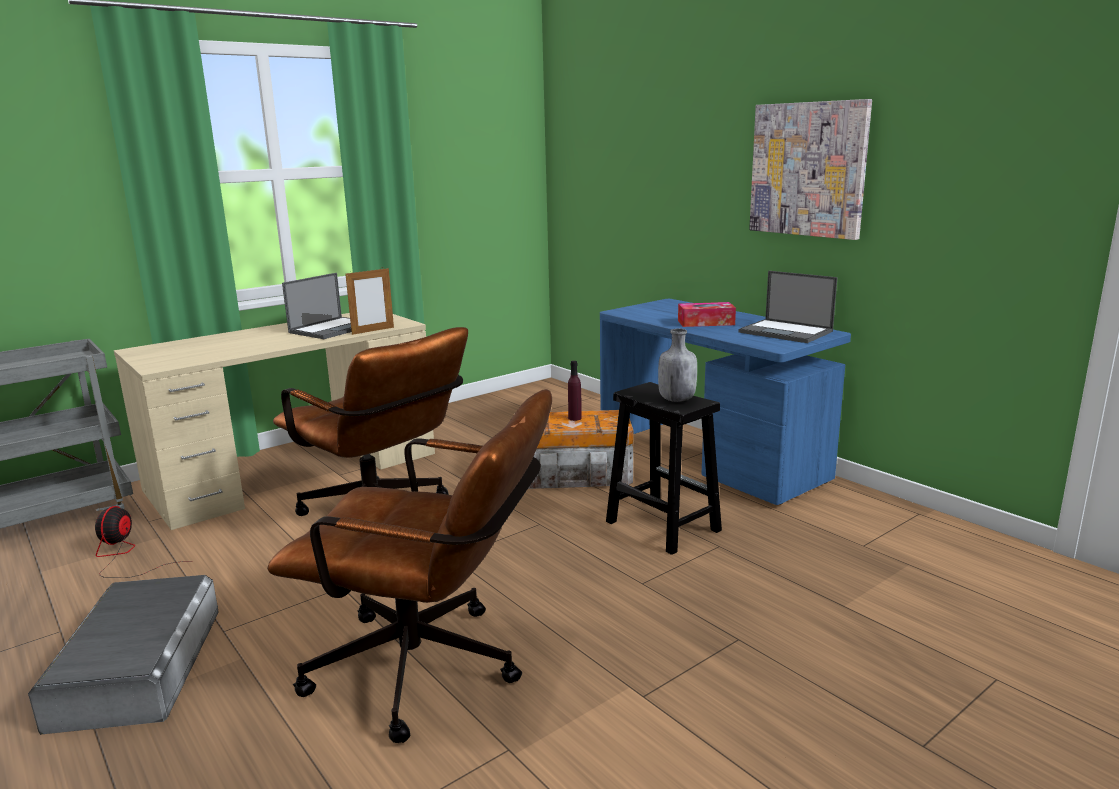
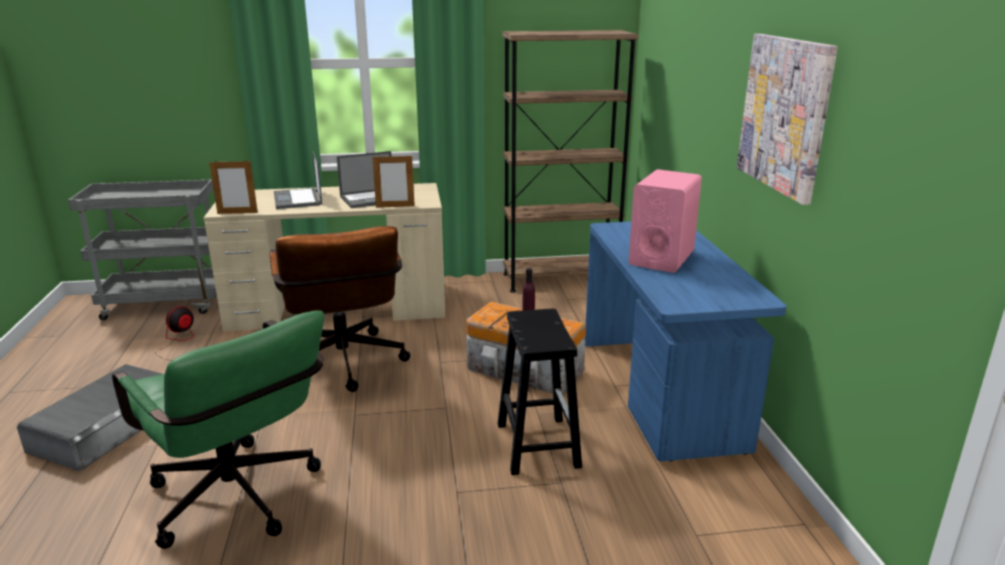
camera: 30 degrees right, 5 degrees up
(183, 364) = (237, 213): none -> picture frame
(432, 671) = (240, 503): brown office chair -> green office chair
(510, 399) = (560, 279): none -> brown bookcase
(676, 399) = (544, 334): grey bottle -> none
(706, 323) = (661, 258): tissue box -> pink speaker
(786, 332) = (719, 288): laptop -> laptop (298, 199)

